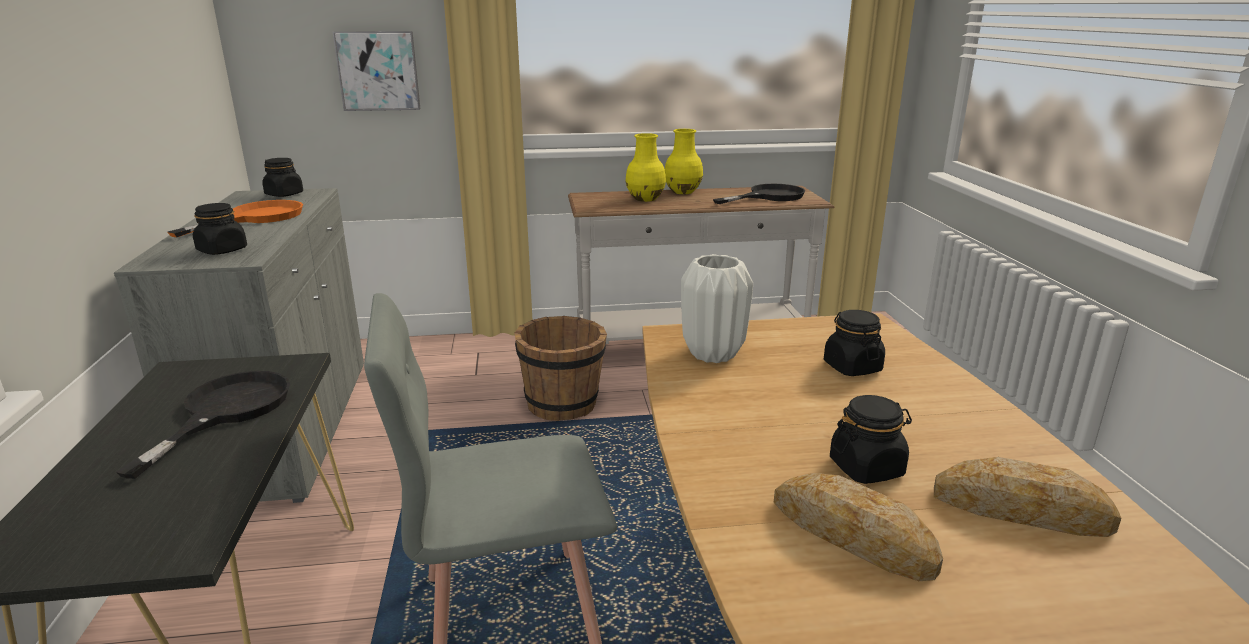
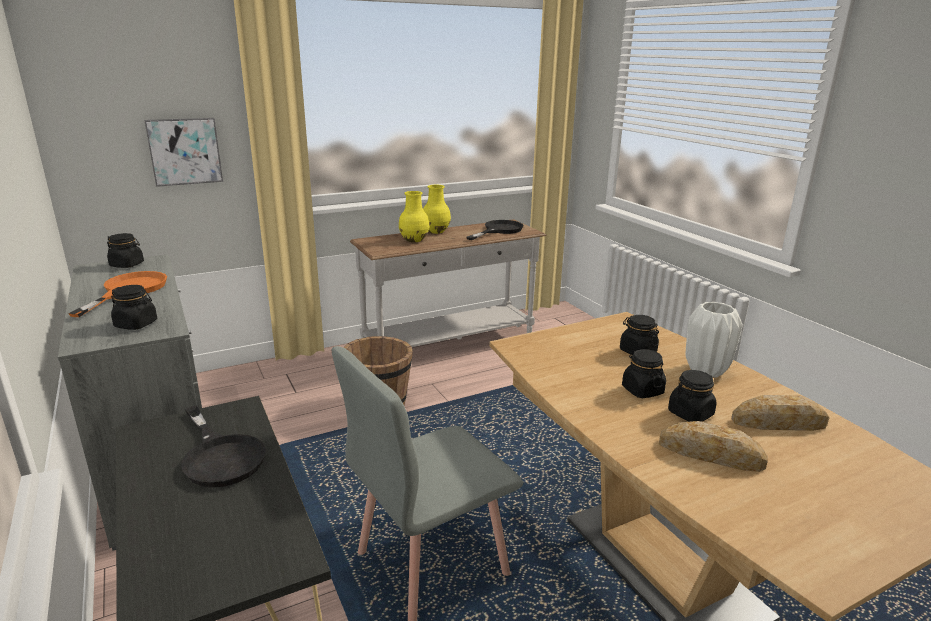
camera: 20 degrees left, 0 degrees up
(226, 411) = (220, 456): black frying pan -> black frying pan turned 150 degrees clockwise
(712, 354) = (550, 355): white vase -> white vase (705, 371)
(813, 421) = (642, 390): none -> black jar

